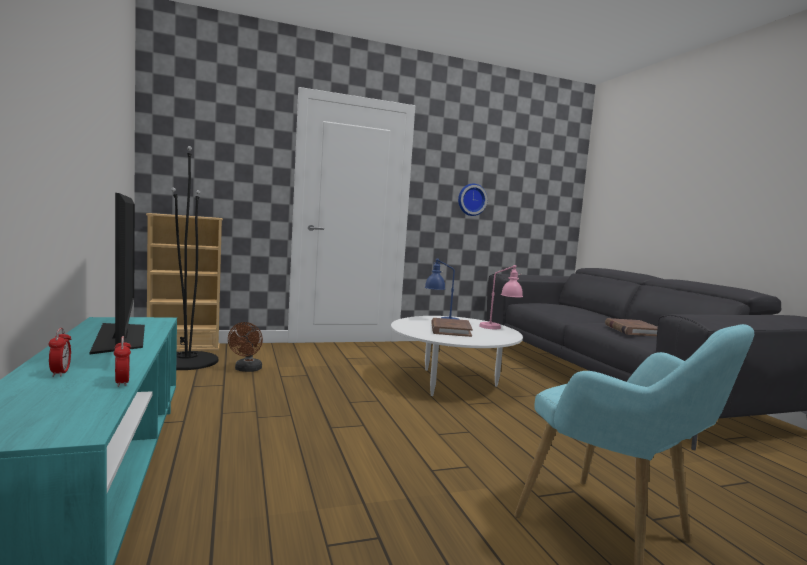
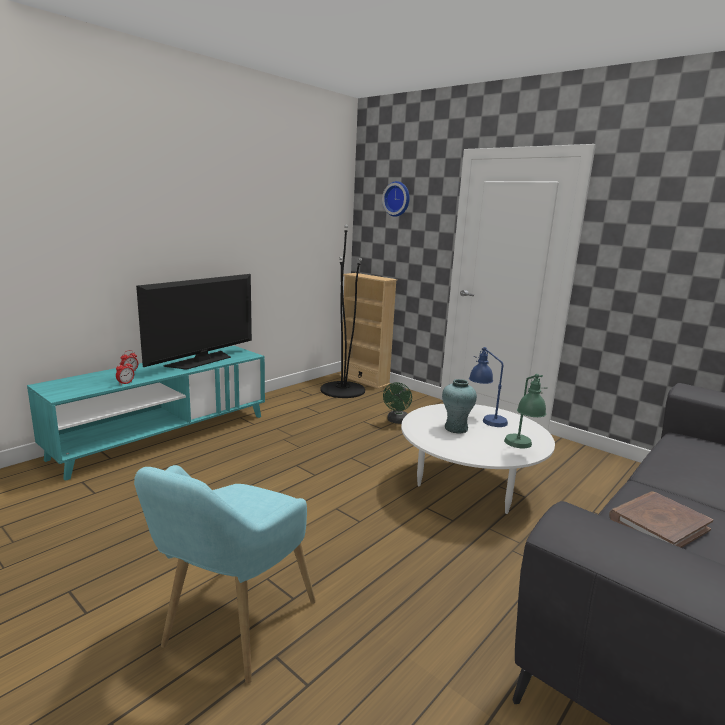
camera: 60 degrees right, 10 degrees up
(247, 370) = (357, 408): brown fan -> none
(304, 366) = (397, 421): none -> green fan
(450, 330) = (456, 428): brown book -> turquoise vase
(471, 199) = (674, 269): wall clock -> wall clock (397, 199)
(499, 328) = (522, 447): pink table lamp -> green table lamp

